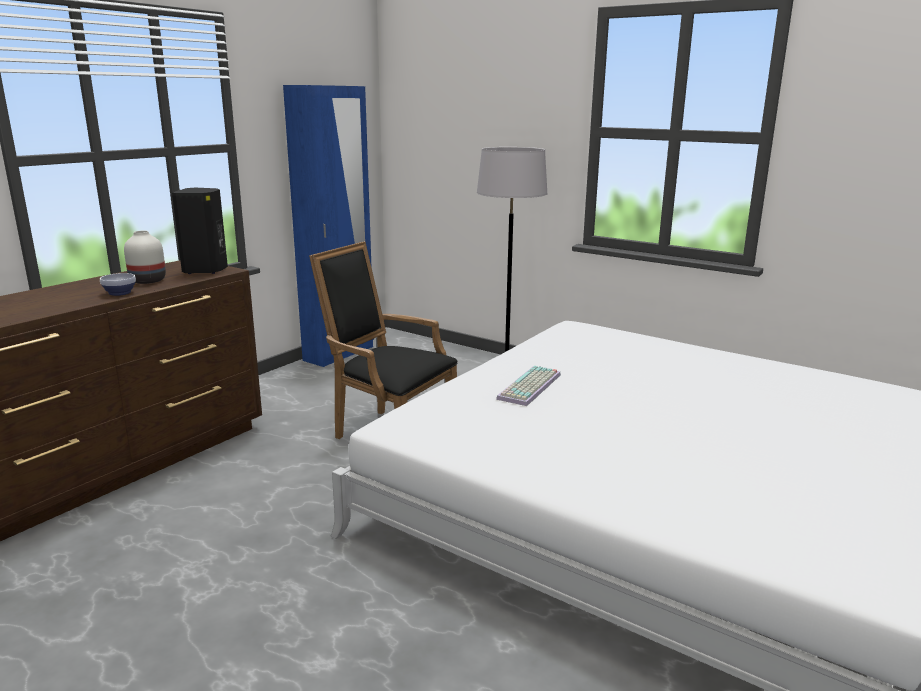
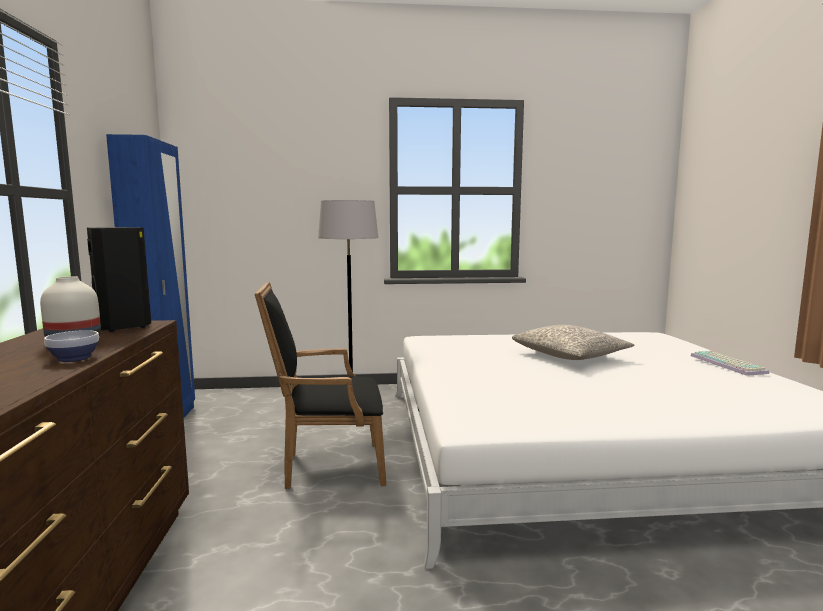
camera: 40 degrees left, 10 degrees down
(530, 387) = (489, 376): keyboard -> keyboard (729, 364)
(683, 391) = (570, 355): none -> grey pillow

